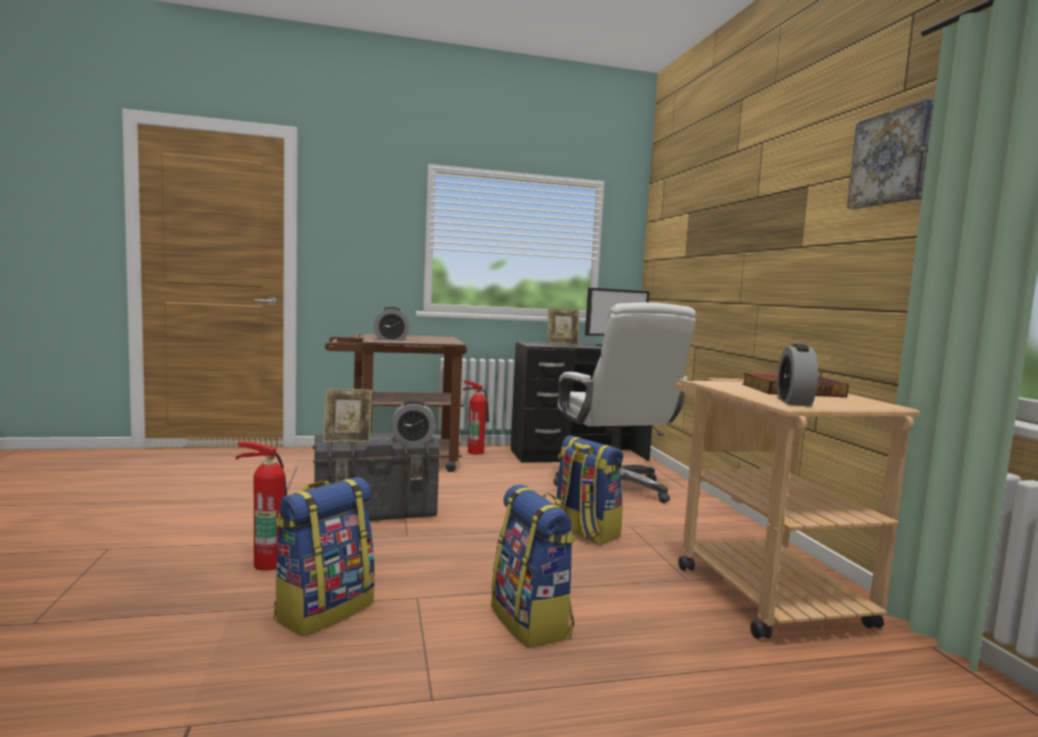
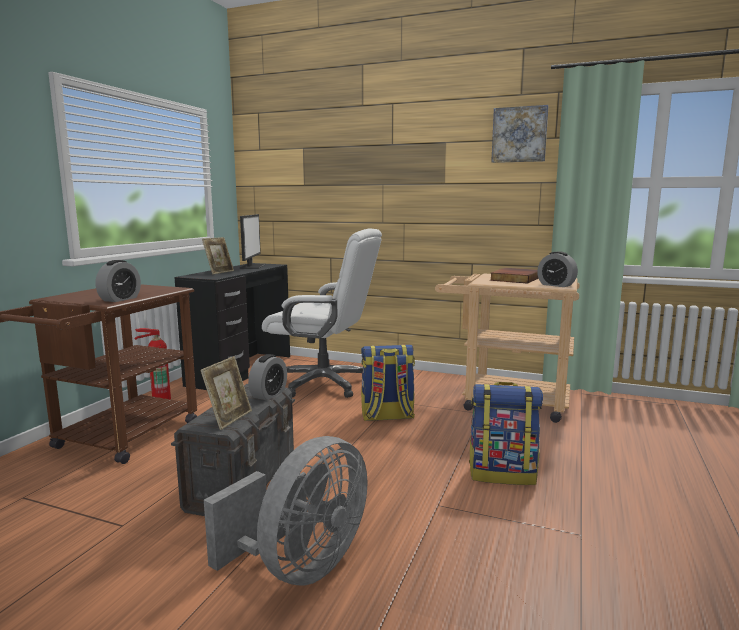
camera: 55 degrees left, 5 degrees up
(268, 563) = (301, 567): fire extinguisher -> grey fan
(324, 610) = (428, 552): backpack -> none

